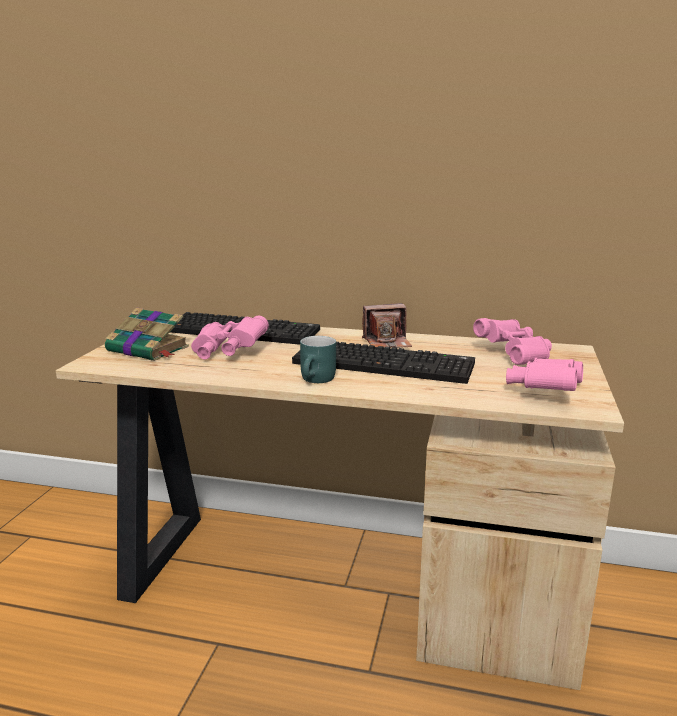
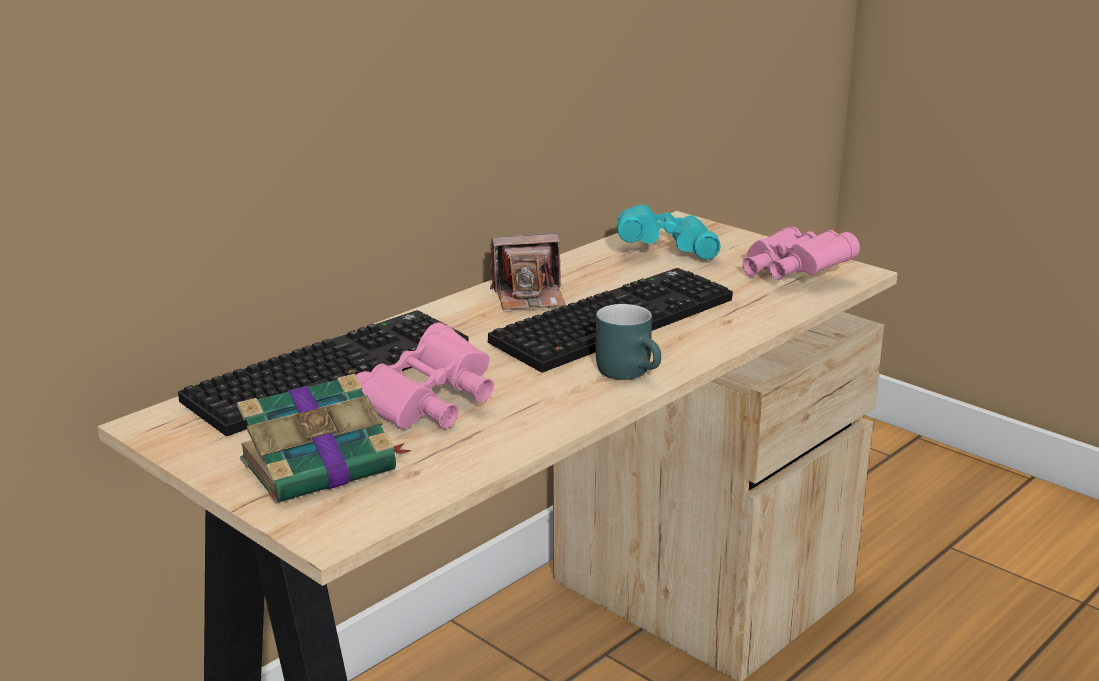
camera: 60 degrees left, 5 degrees up
(387, 342) = (529, 296): camera -> camera turned 60 degrees clockwise
(515, 355) = (665, 251): pink binoculars -> turquoise binoculars

